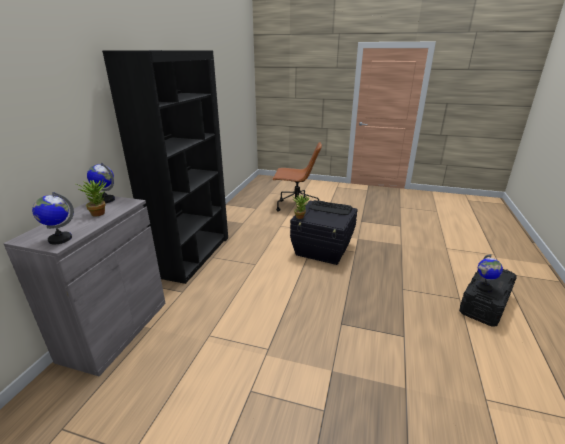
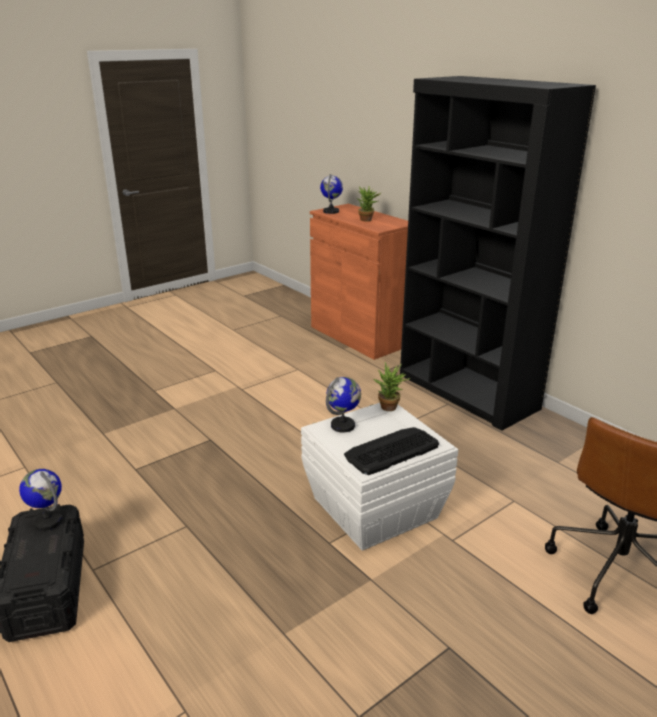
camera: 125 degrees right, 0 degrees up
(106, 200) = (398, 223): globe -> globe (343, 426)
(115, 330) = (359, 336): grey cabinet -> orange cabinet
(323, 250) = (373, 507): black storage box -> white storage box

